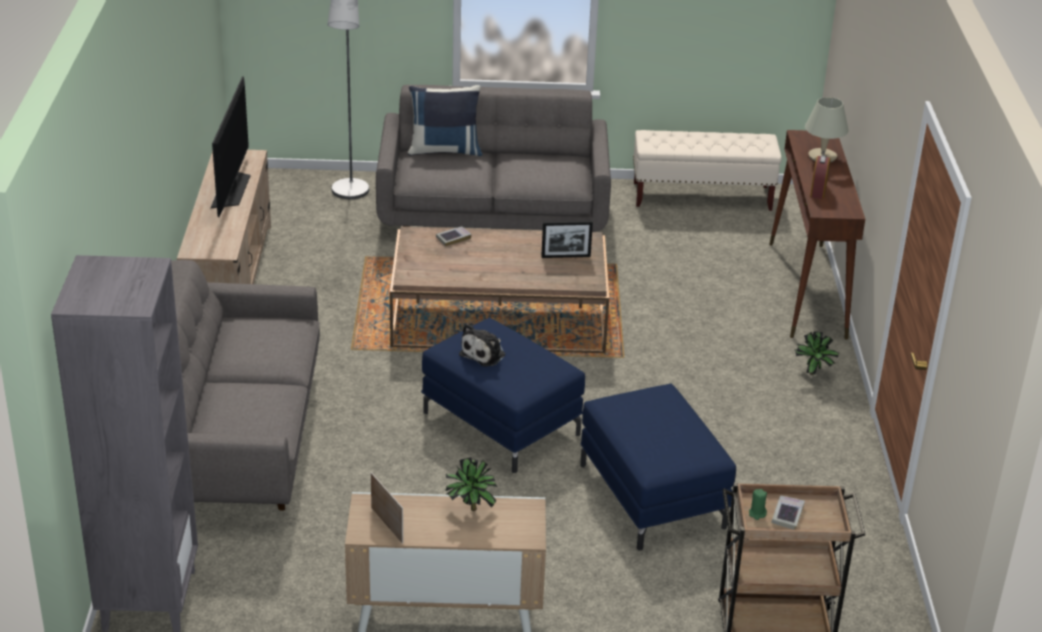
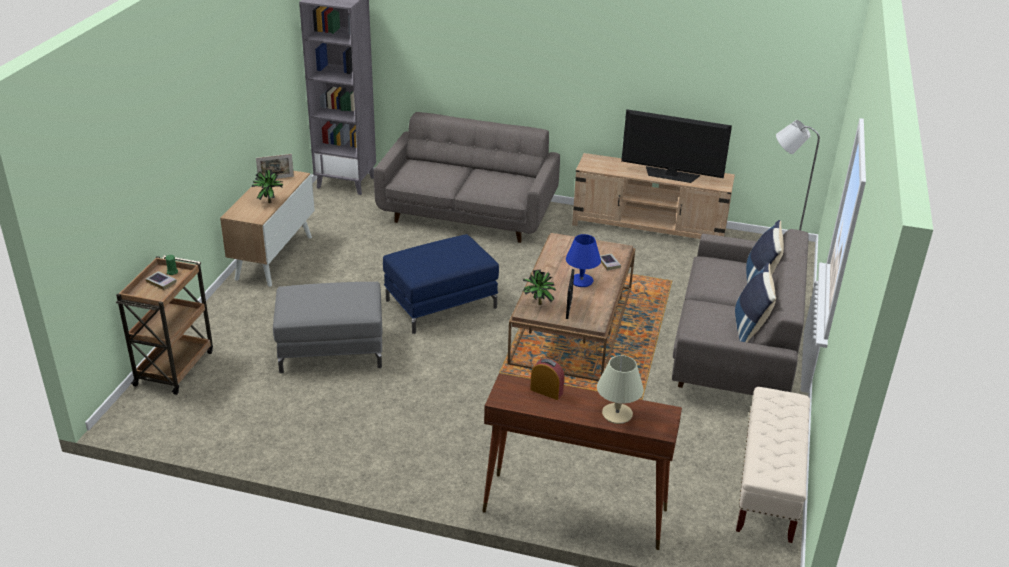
camera: 105 degrees right, 0 degrees up
(484, 354) = (446, 249): plush toy -> none
(504, 253) = (581, 281): none -> blue table lamp
(545, 154) = (750, 329): none -> blue pillow
(651, 495) = (331, 349): blue ottoman -> grey ottoman
(814, 375) = (435, 471): potted plant -> potted plant (537, 304)

